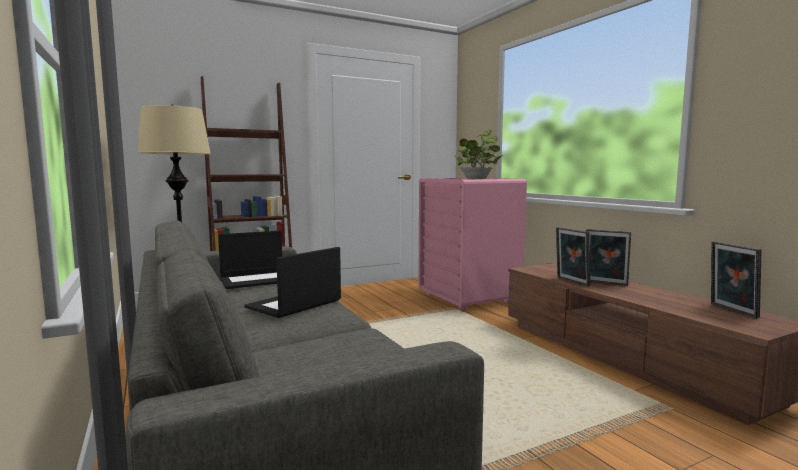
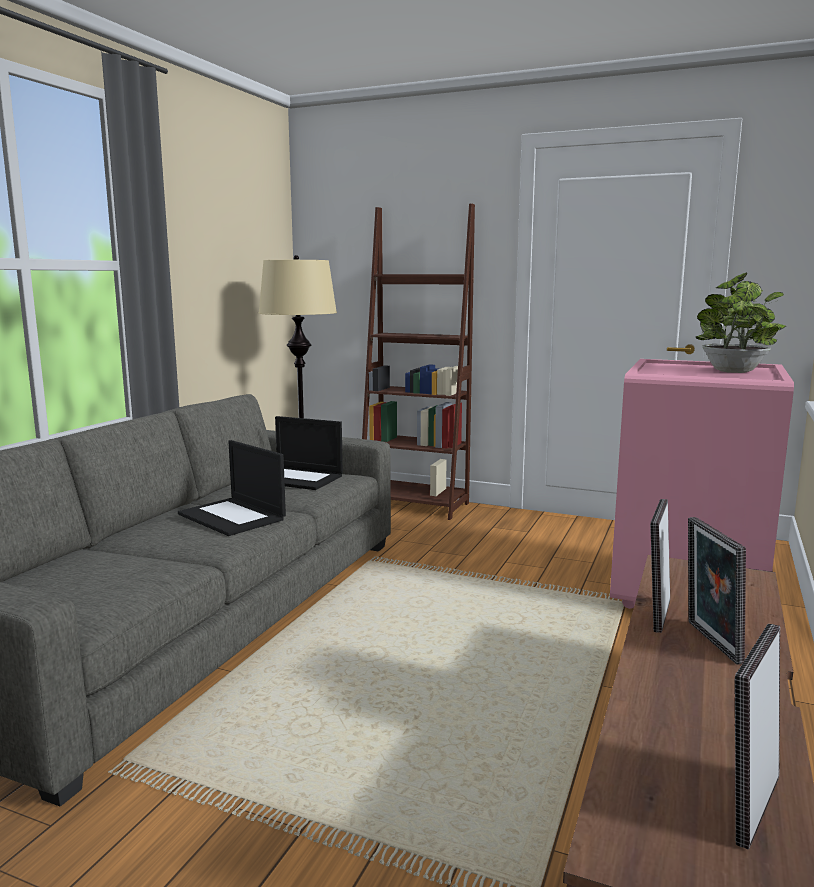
camera: 50 degrees right, 5 degrees up
(294, 304) = (233, 517): laptop -> laptop turned 135 degrees counterclockwise

